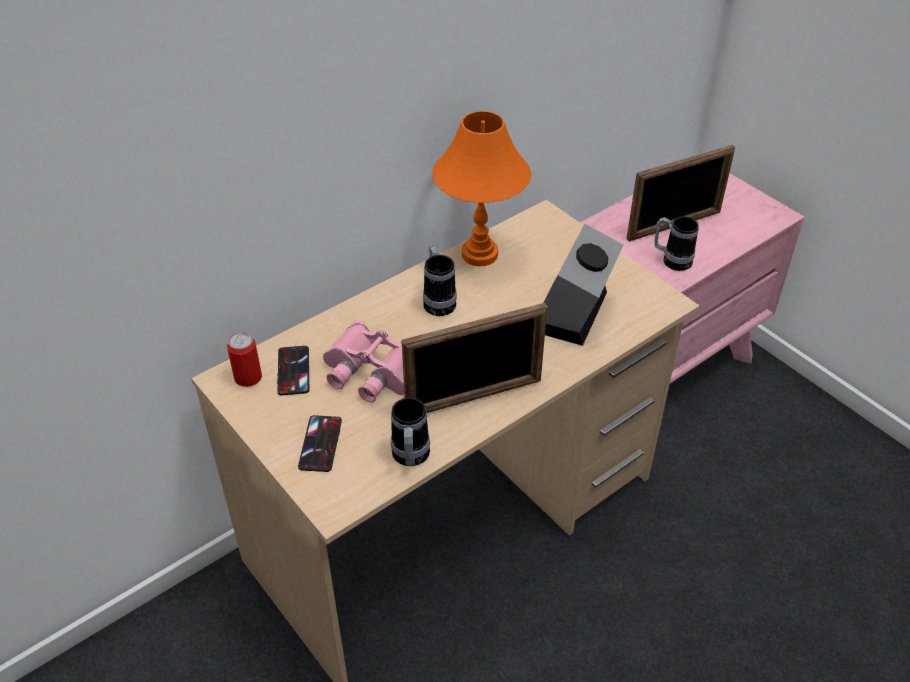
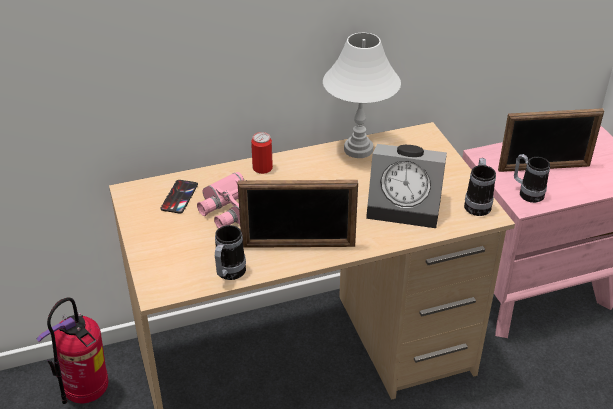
camera: 20 degrees right, 5 degrees down
(202, 643) = (87, 394): none -> fire extinguisher
(248, 377) = (146, 194): can -> can (262, 168)
(320, 444) = (171, 249): phone -> none
(438, 301) = (309, 174): mug -> mug (477, 204)
(480, 254) = (359, 149): orange table lamp -> white table lamp
(572, 314) = (407, 206): alarm clock -> alarm clock turned 120 degrees counterclockwise

